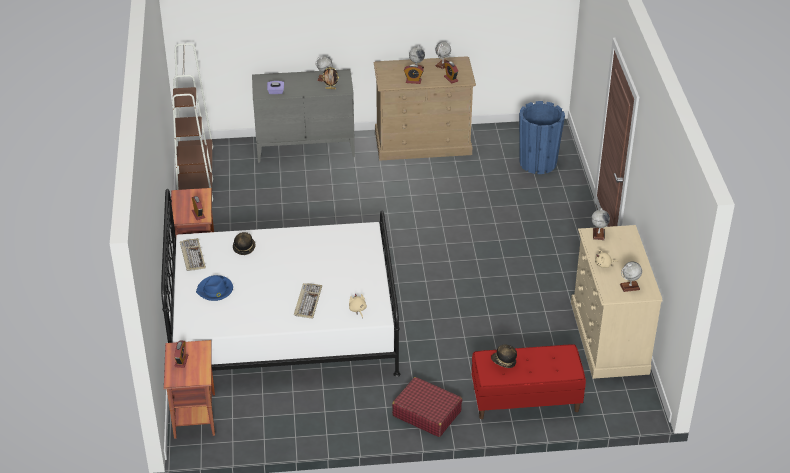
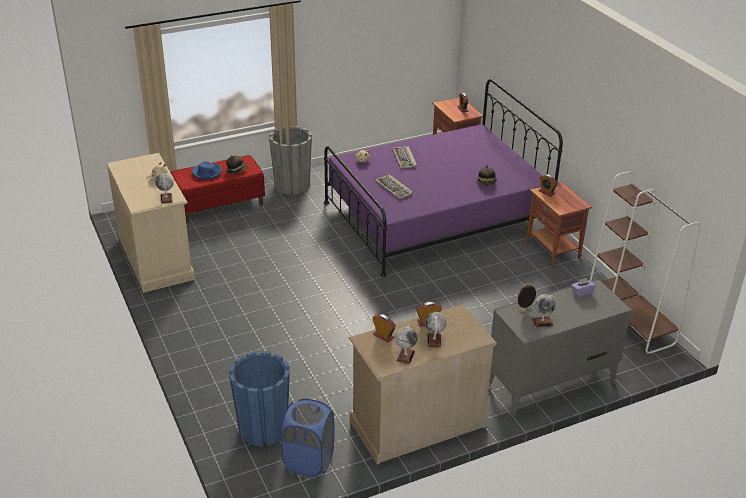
camera: 160 degrees right, 5 degrees down
(192, 256) = (522, 171): keyboard -> keyboard (394, 188)
(215, 290) = (481, 153): blue hat -> blue hat (207, 172)
(284, 325) = (435, 216): white bed -> purple bed
(426, 413) = (292, 185): red suitcase -> grey planter
(511, 137) = (309, 461): none -> blue laundry basket
(629, 287) = (135, 165): globe -> none

